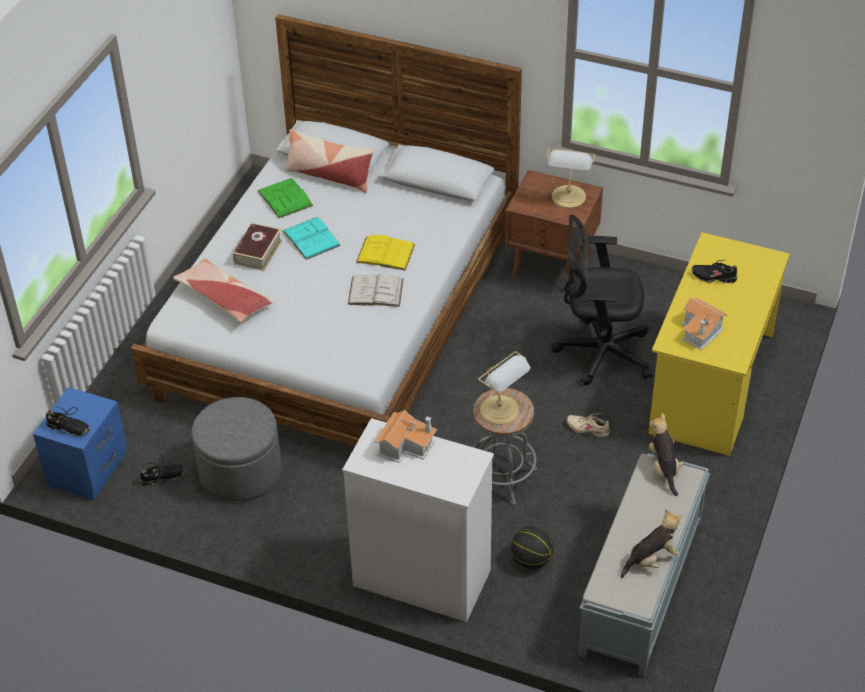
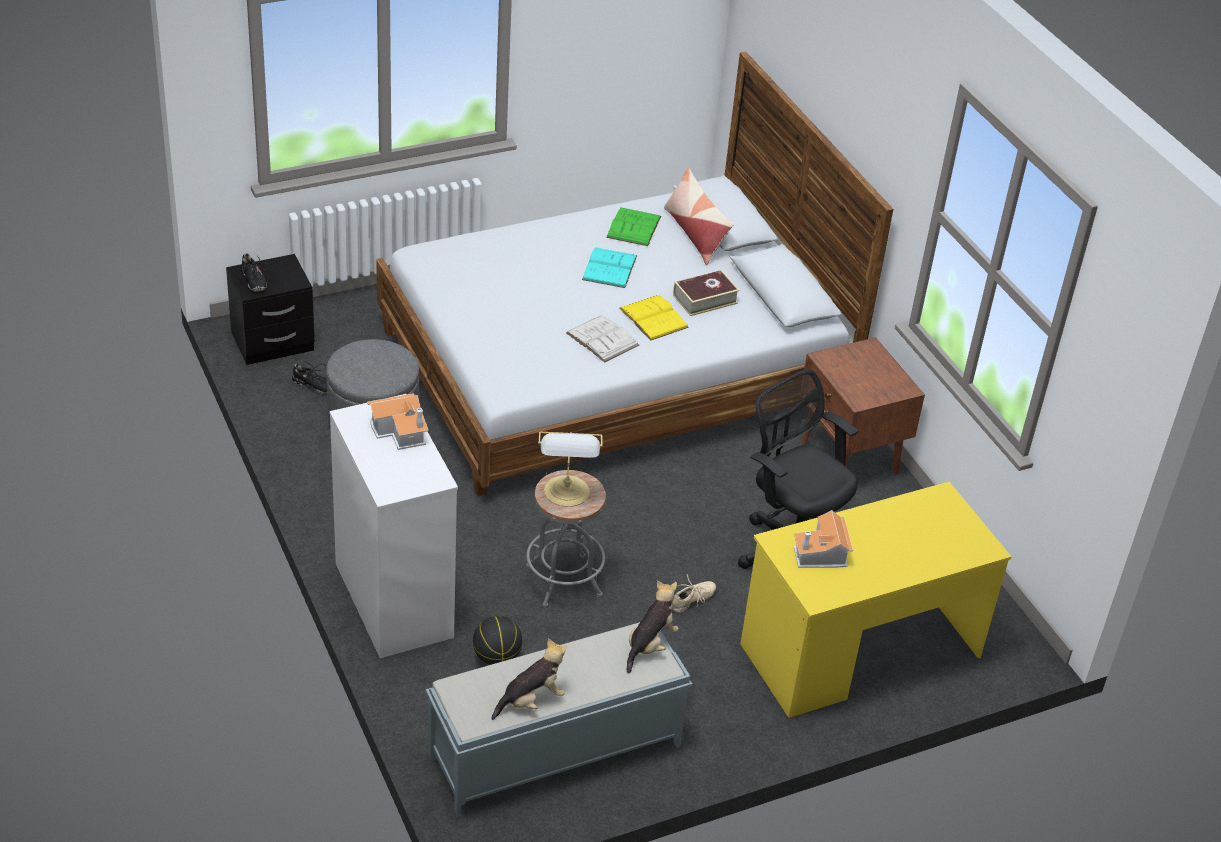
camera: 40 degrees right, 5 degrees down
(89, 469) = (273, 343): blue nightstand -> black nightstand
(224, 298) = (478, 264): pillow -> none
(258, 252) = (552, 249): book -> book (705, 299)
(568, 197) = (879, 381): table lamp -> none
(588, 428) = (692, 600): beige shoe -> beige shoe turned 75 degrees clockwise
(651, 559) = (531, 700): plush toy -> plush toy turned 45 degrees counterclockwise
(714, 276) = (903, 522): black shoe -> none

